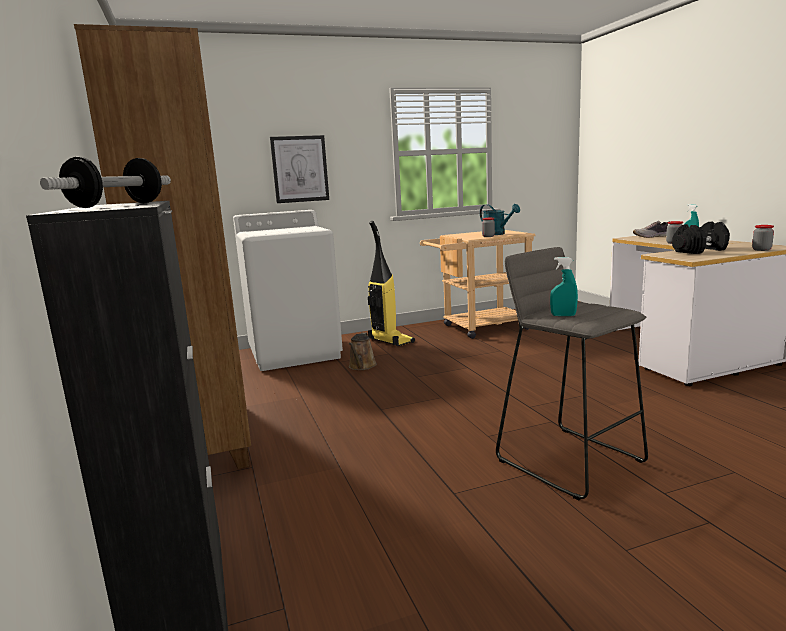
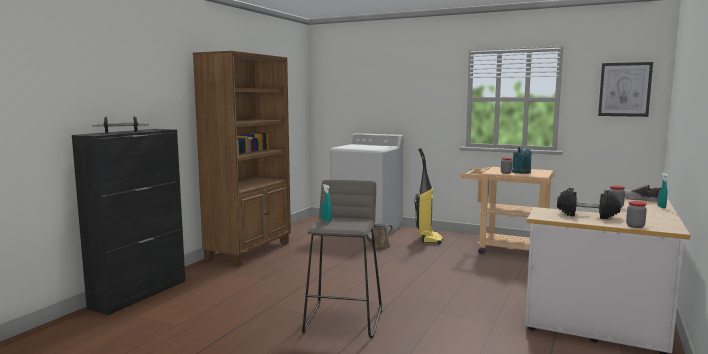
camera: 45 degrees right, 5 degrees down
(300, 169) = (398, 106): picture -> picture (624, 89)

